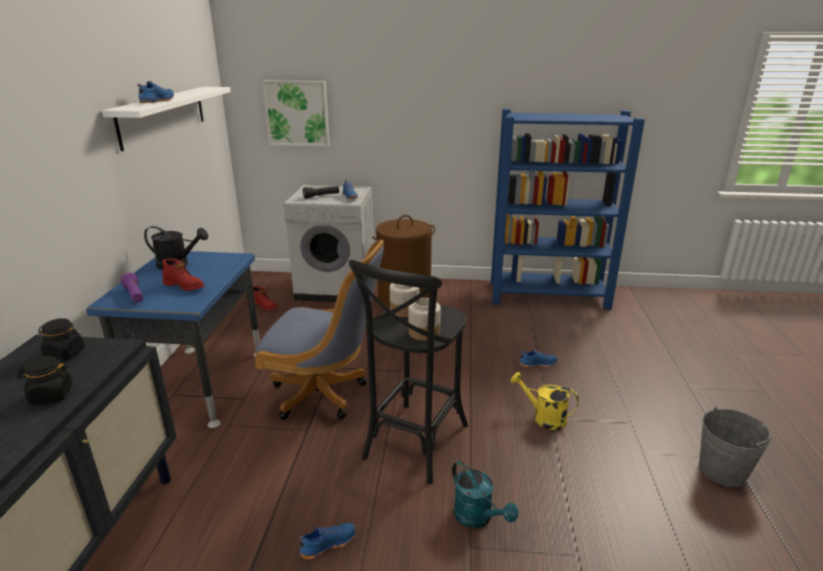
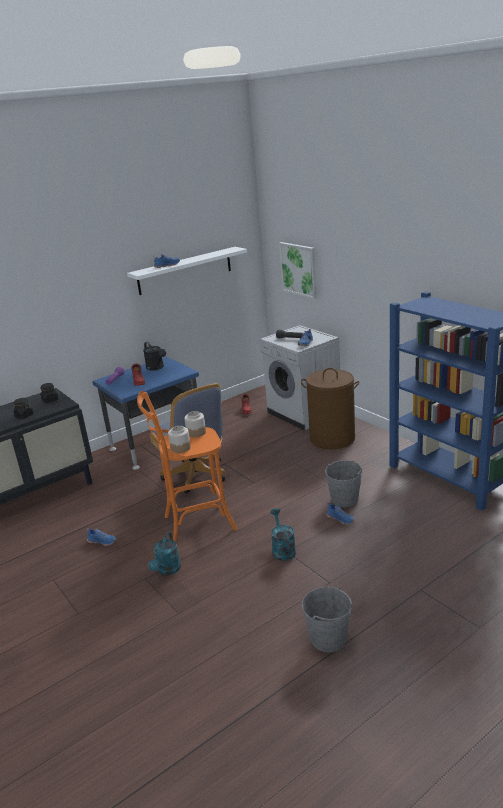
camera: 50 degrees right, 0 degrees up
(413, 444) = (195, 523): black stool -> orange stool
(509, 346) = (344, 499): none -> grey bucket
(543, 418) = (282, 549): yellow watering can -> turquoise watering can

